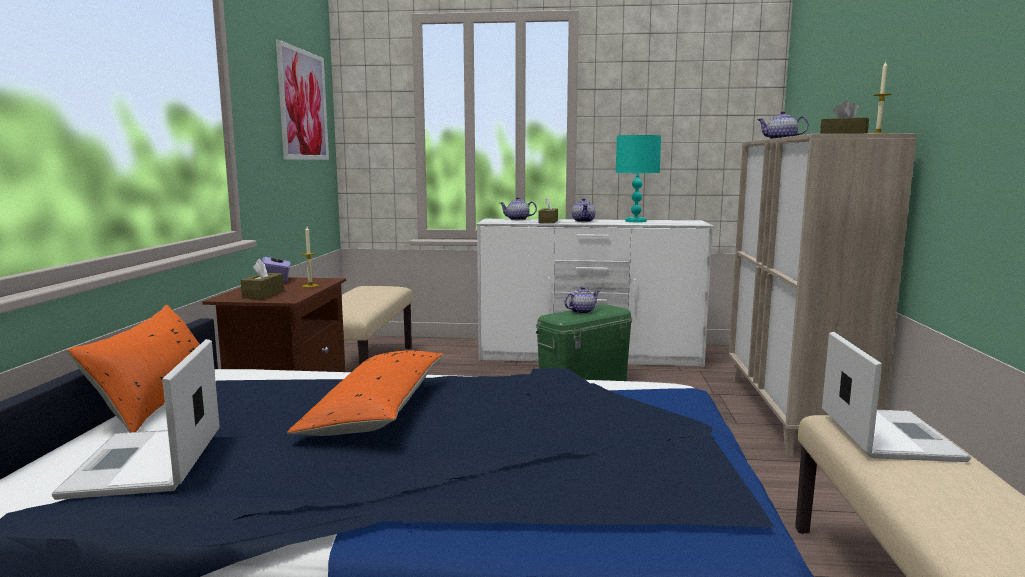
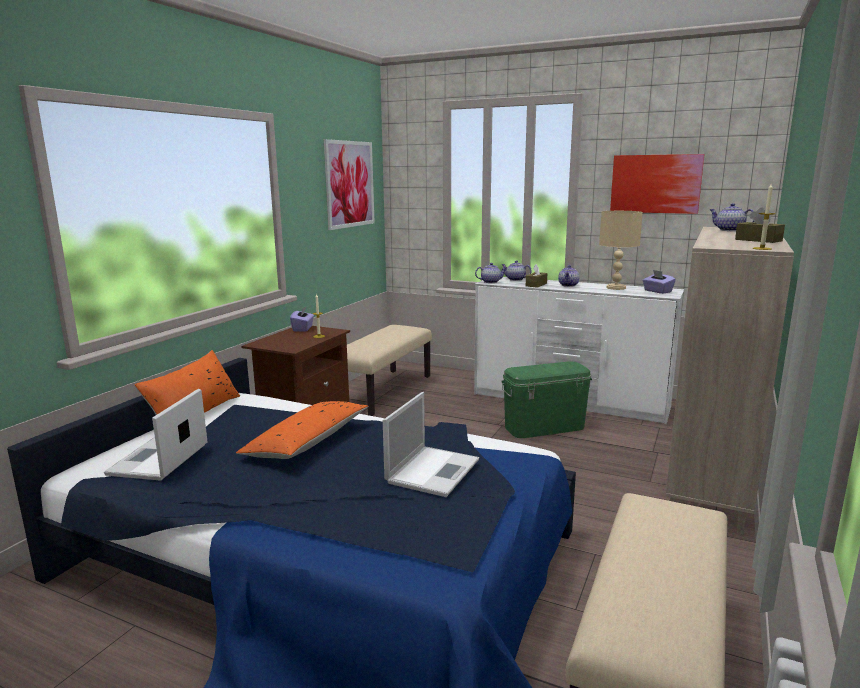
camera: 20 degrees right, 5 degrees up
(263, 294) = (282, 343): brown tissue box -> none
(581, 311) = (545, 367): teapot -> teapot (490, 282)
(635, 221) = (615, 288): turquoise table lamp -> beige table lamp
(661, 110) = (655, 184): none -> picture
(681, 222) = (657, 291): none -> purple tissue box
(886, 434) = (664, 520): laptop -> laptop (433, 470)

